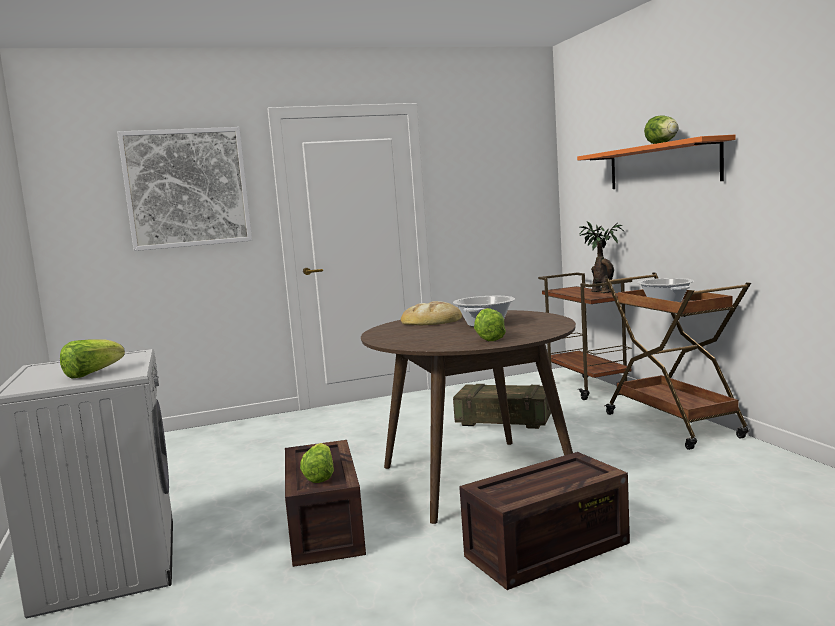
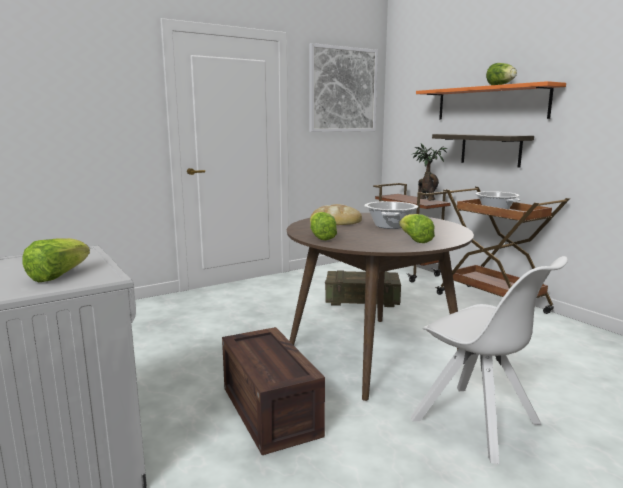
camera: 15 degrees left, 5 degrees up
(187, 188) = (83, 86): picture -> picture (343, 90)
(320, 476) = (276, 366): lettuce -> lettuce (321, 237)
(546, 551) = (477, 423): crate -> white chair
(667, 224) = (490, 149): none -> shelf

